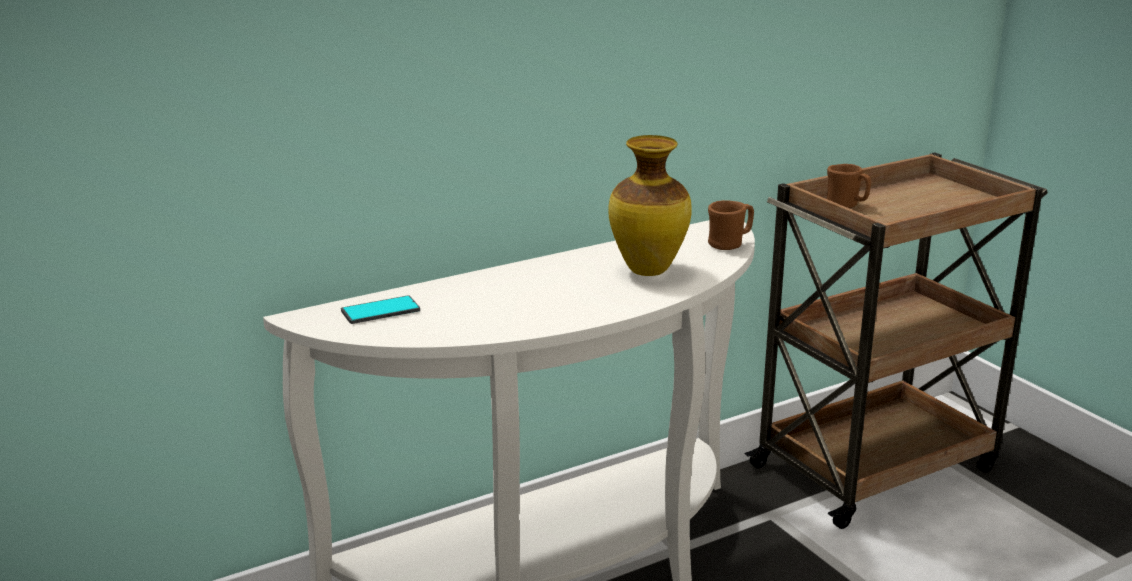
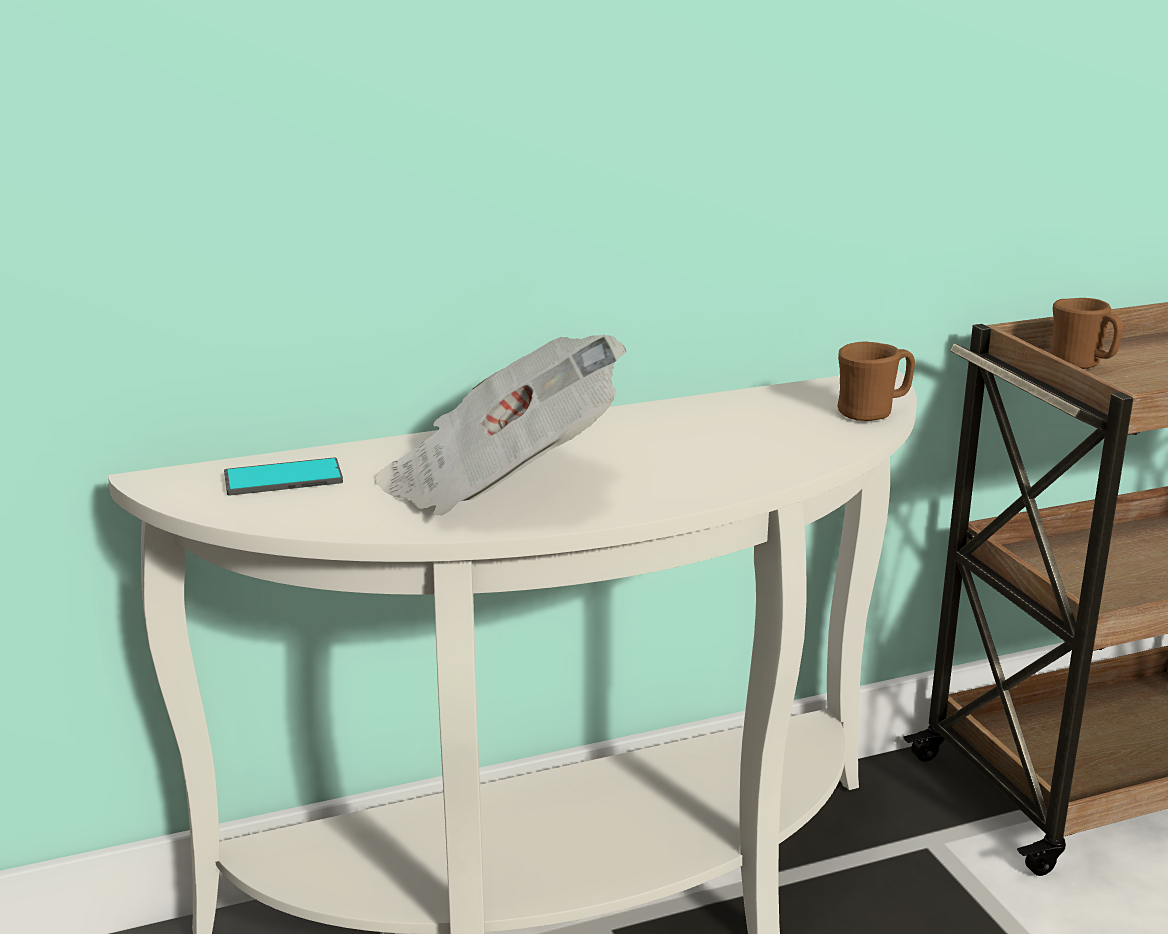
camera: 10 degrees right, 0 degrees up
(519, 304) = (499, 483): none -> newspaper
(647, 270) = (724, 444): vase -> none

